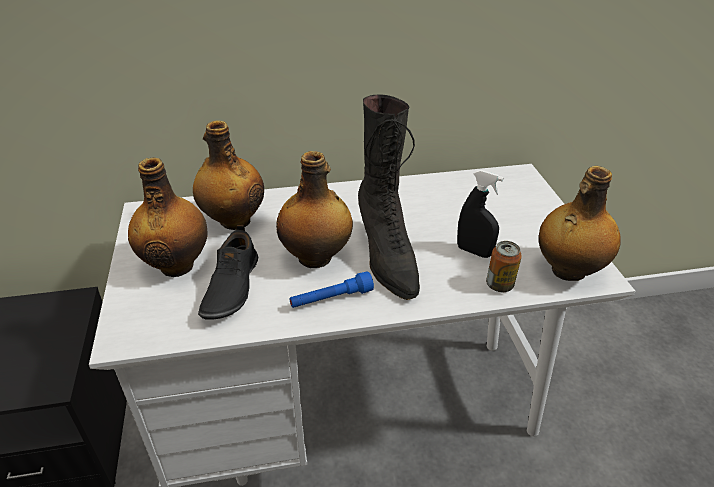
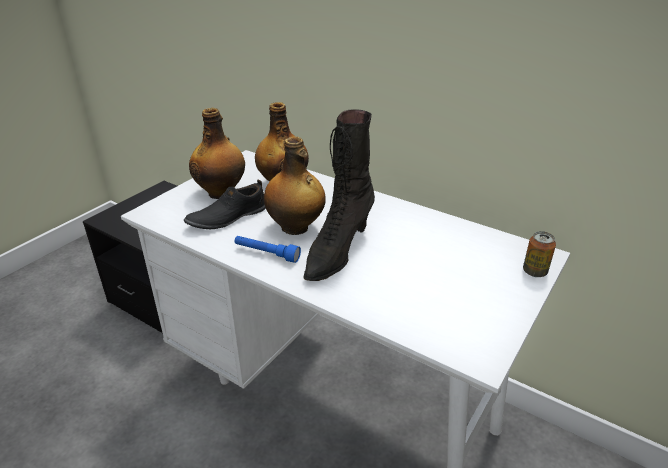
camera: 45 degrees right, 5 degrees down
(474, 251) = (404, 282): black spray bottle -> none
(499, 285) = (386, 312): can -> can (534, 271)
(567, 271) = (459, 337): bottle -> none

